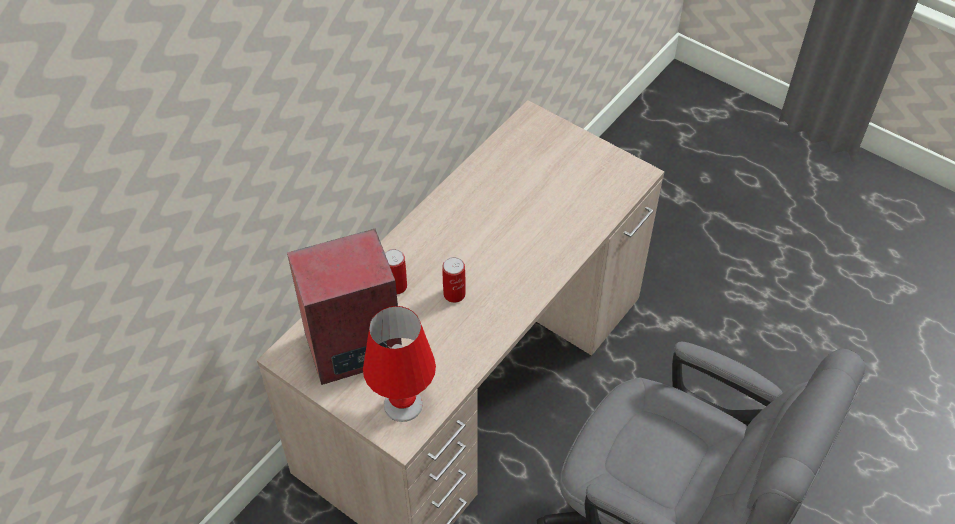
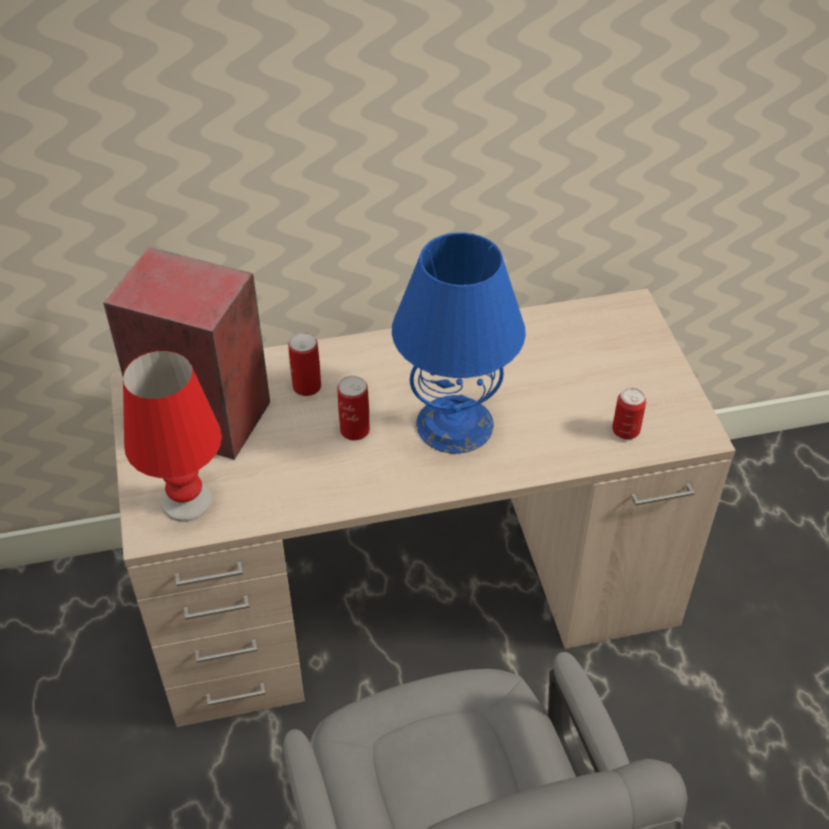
camera: 40 degrees right, 5 degrees down
(507, 253) = (454, 425): none -> blue table lamp
(601, 196) = (625, 431): none -> can

